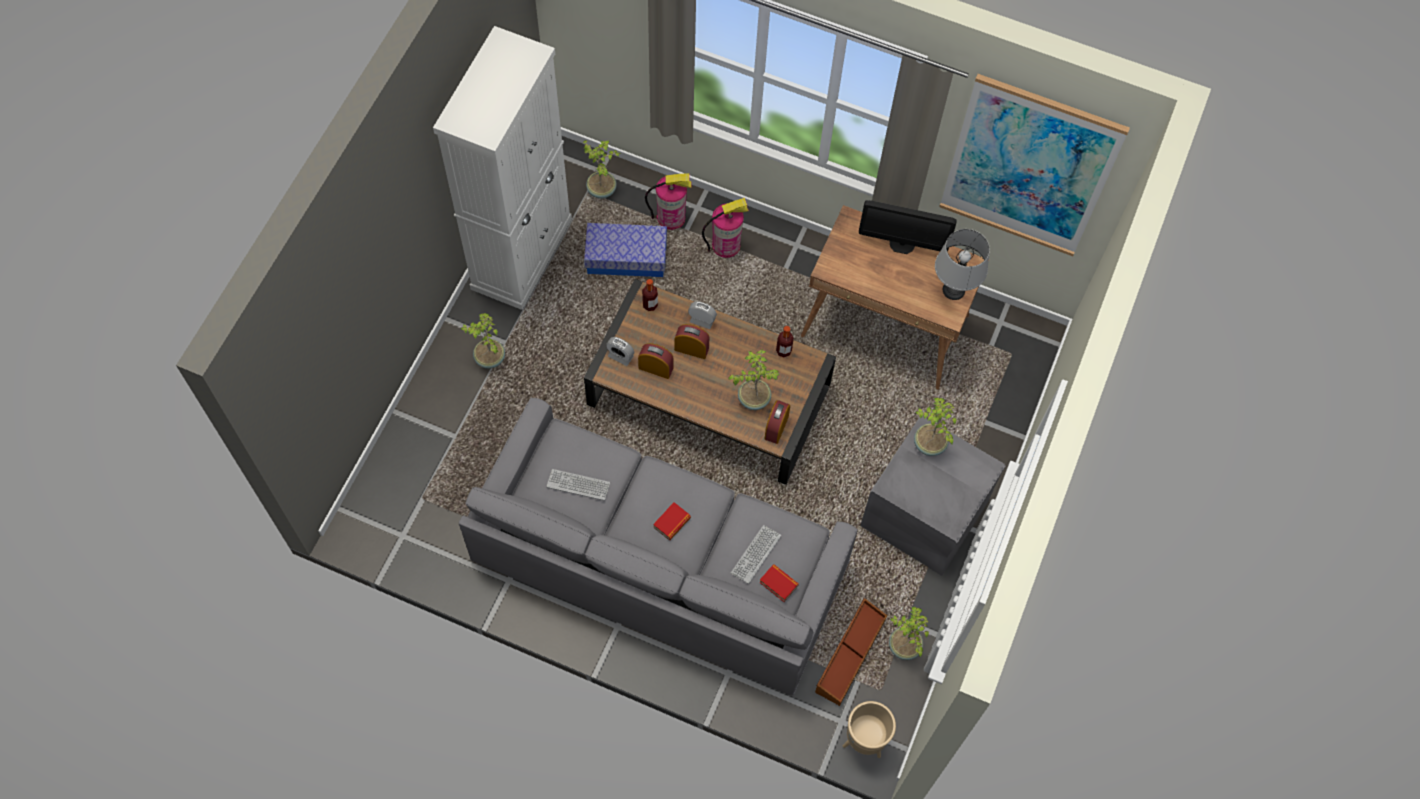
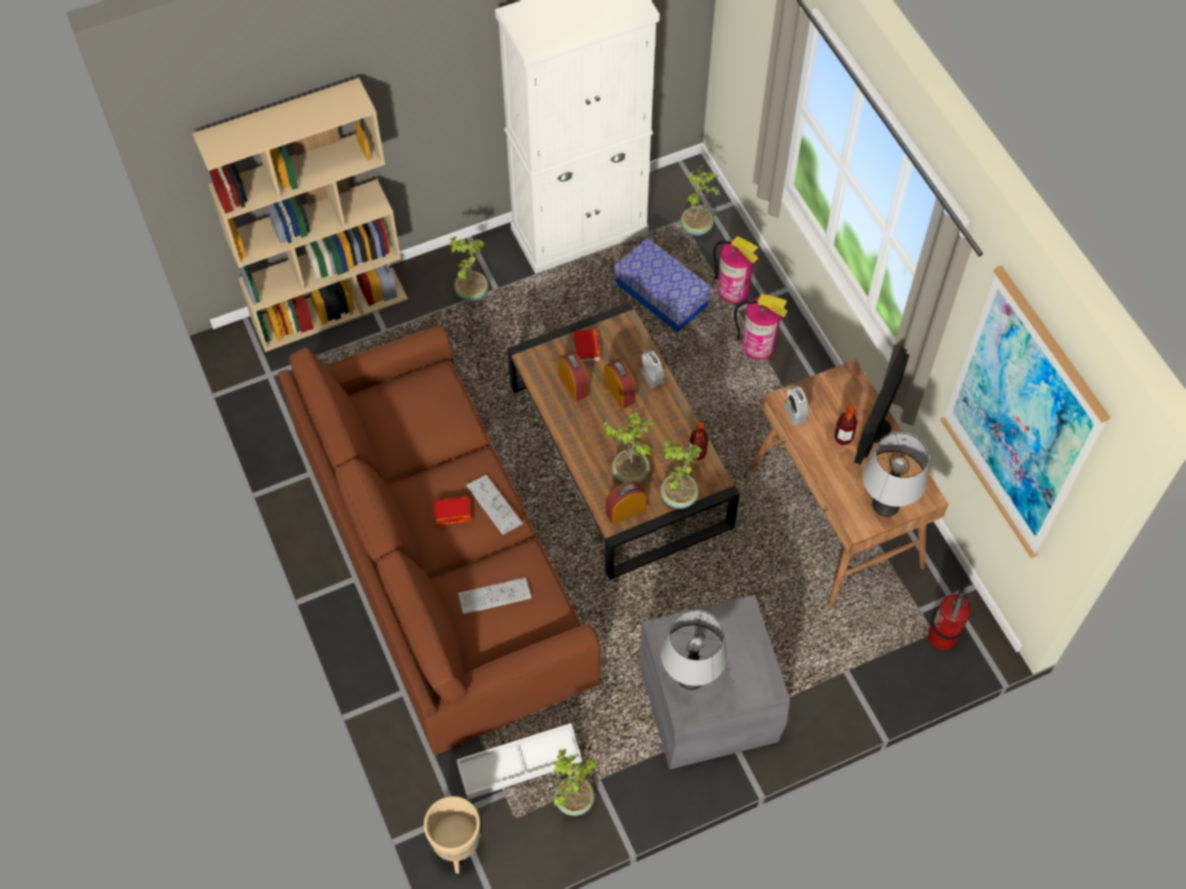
camera: 45 degrees right, 5 degrees down
(397, 451) = (330, 308): none -> beige bookcase
(578, 485) = (410, 424): keyboard -> keyboard (494, 505)
(620, 356) = (554, 354): alarm clock -> alarm clock (795, 413)
(650, 305) = (620, 331): bottle -> bottle (843, 438)
(659, 560) = (442, 555): grey sofa -> brown sofa
(778, 584) = (488, 636): book -> book (587, 348)
(849, 654) = (519, 764): brown storage box -> white storage box
(902, 244) = (877, 430): monitor -> monitor turned 60 degrees clockwise
(929, 444) = (735, 624): potted plant -> potted plant (677, 496)
(936, 501) = (690, 677): none -> grey table lamp
(1019, 351) = (943, 636): none -> fire extinguisher

